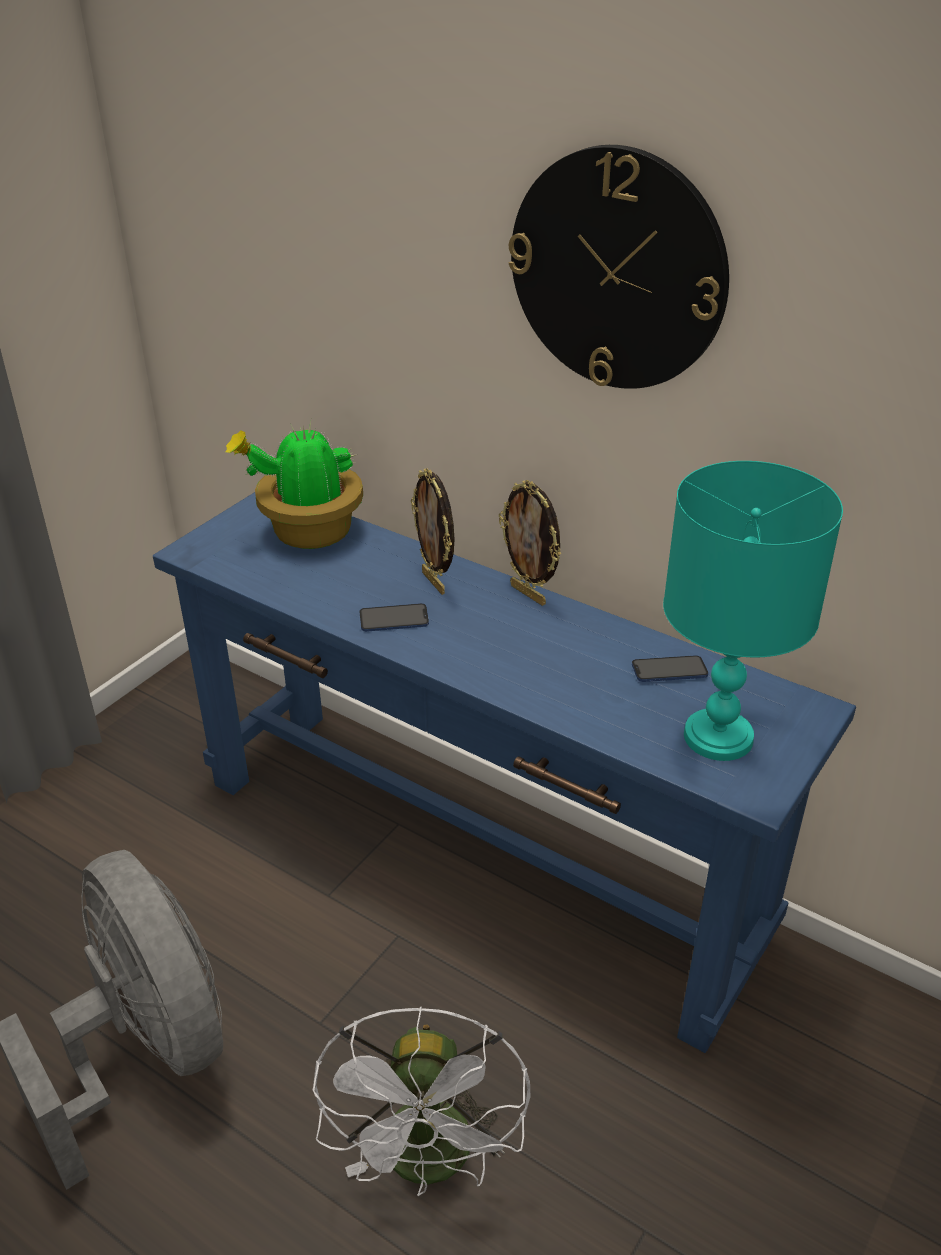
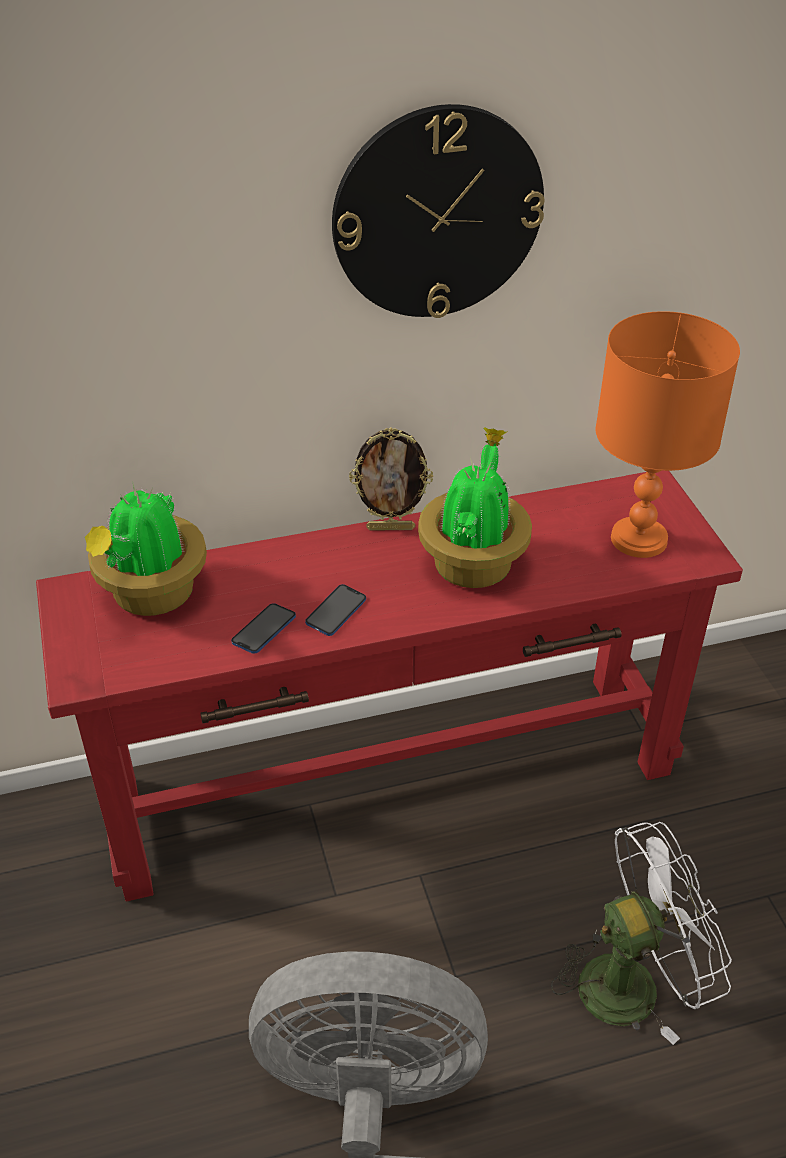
camera: 50 degrees left, 5 degrees up
(430, 1164) = (632, 981): white fan -> white fan turned 60 degrees counterclockwise
(435, 582) = (315, 564): picture frame -> none
(474, 856) = (391, 780): blue console table -> red console table
(547, 657) = (473, 562): none -> potted plant
(669, 670) = (552, 518): phone -> phone (264, 630)
(719, 736) = (638, 538): turquoise table lamp -> orange table lamp

